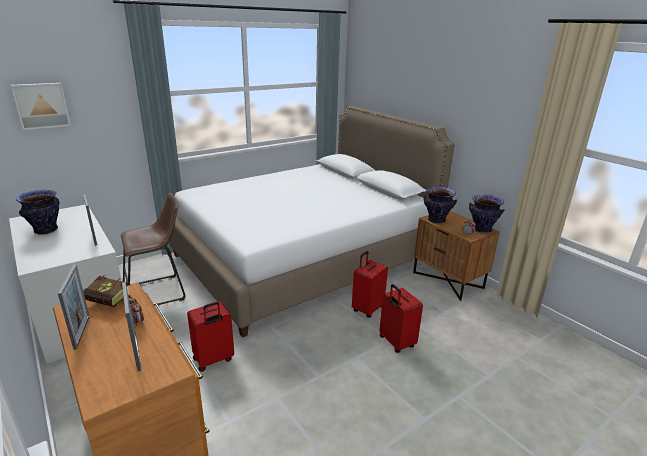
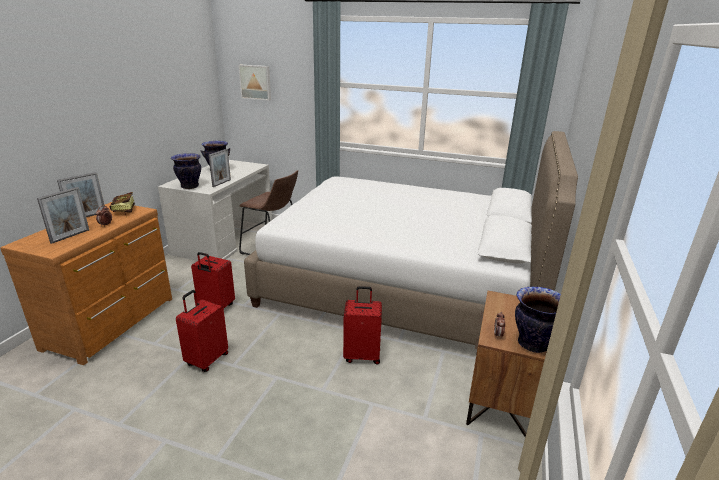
camera: 55 degrees right, 0 degrees up
(396, 342) = (324, 396): red suitcase -> red suitcase (206, 359)
(436, 220) = (500, 303): vase -> vase (189, 186)

